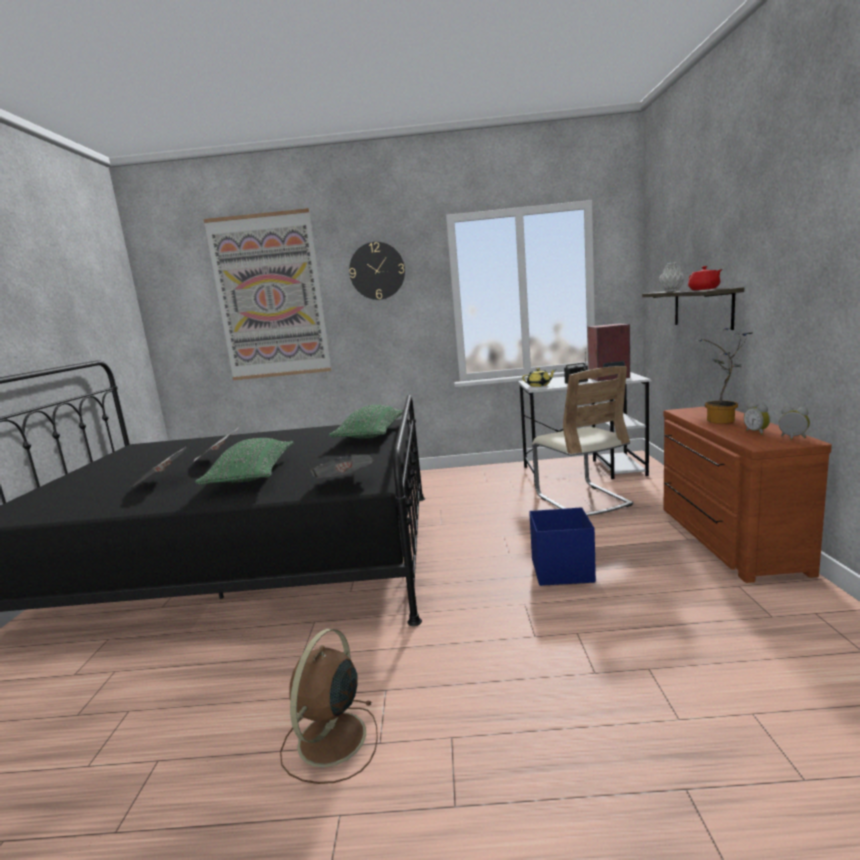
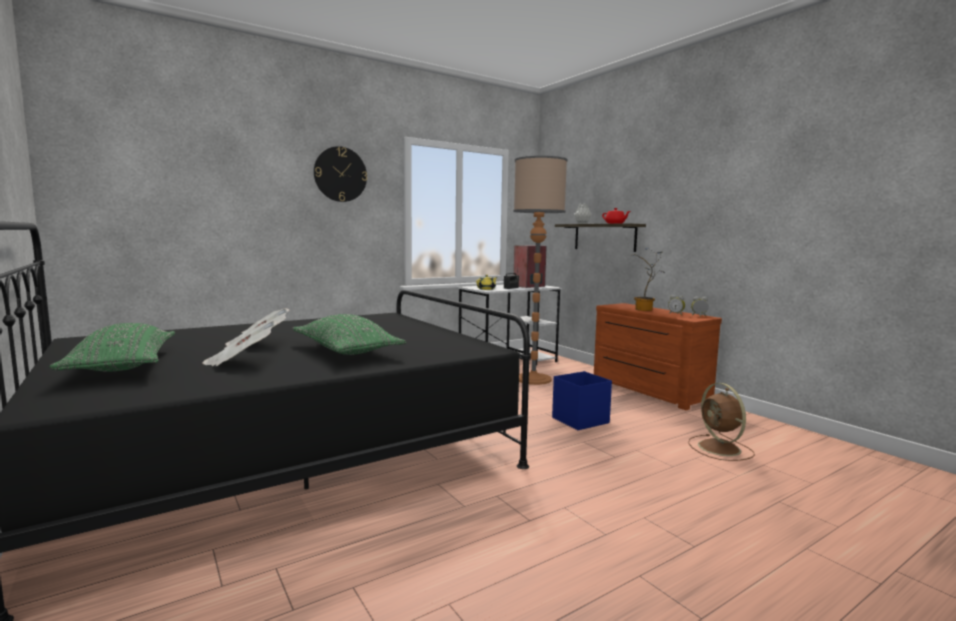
camera: 35 degrees left, 5 degrees down
(270, 297) = (223, 182): picture -> none
(330, 741) = (572, 544): brown fan -> brown fan (720, 449)
(344, 484) = (463, 350): newspaper -> none
(372, 434) = (393, 322): green pillow -> green pillow (123, 366)
(582, 500) = (533, 379): beige chair -> floor lamp

